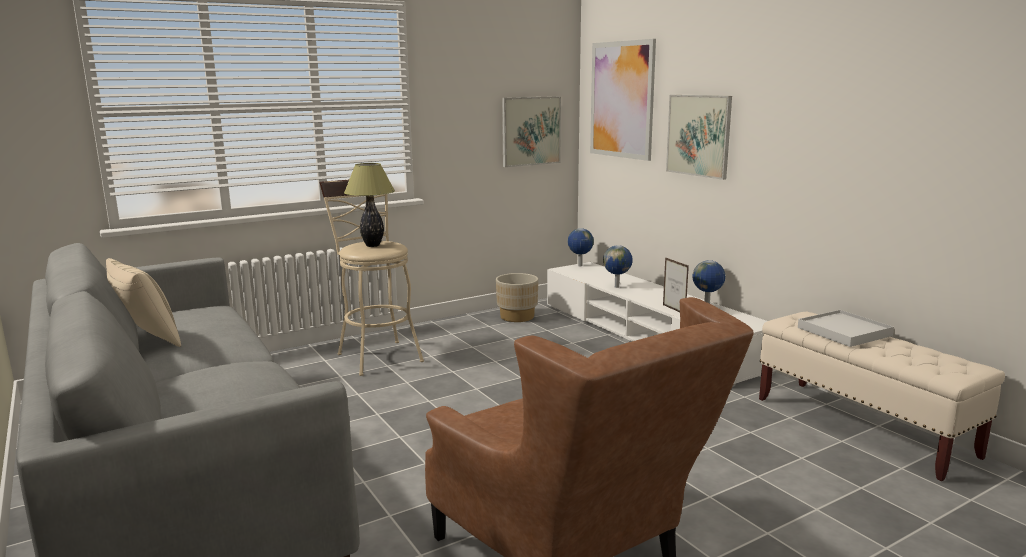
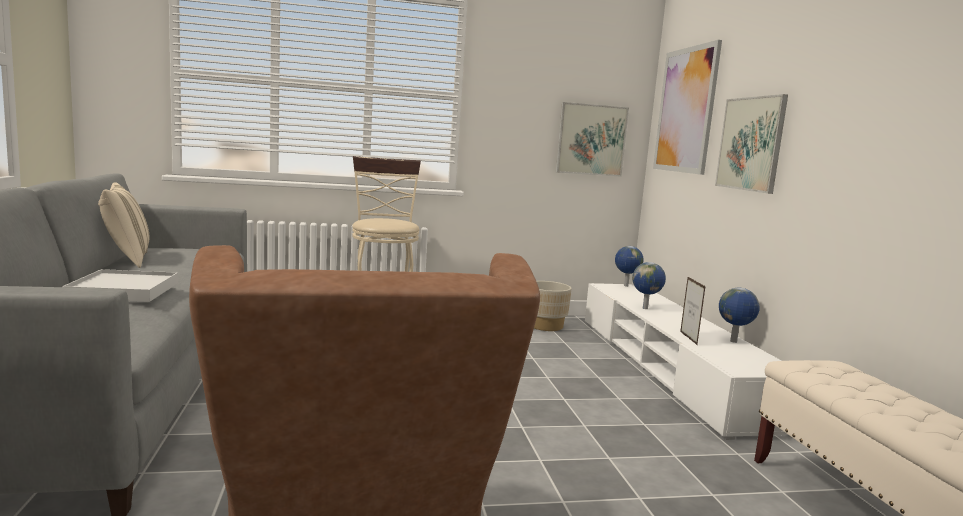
camera: 20 degrees right, 5 degrees down
(373, 245) = (384, 220): table lamp -> none
(844, 331) = (871, 390): white tray -> white tray (124, 290)

